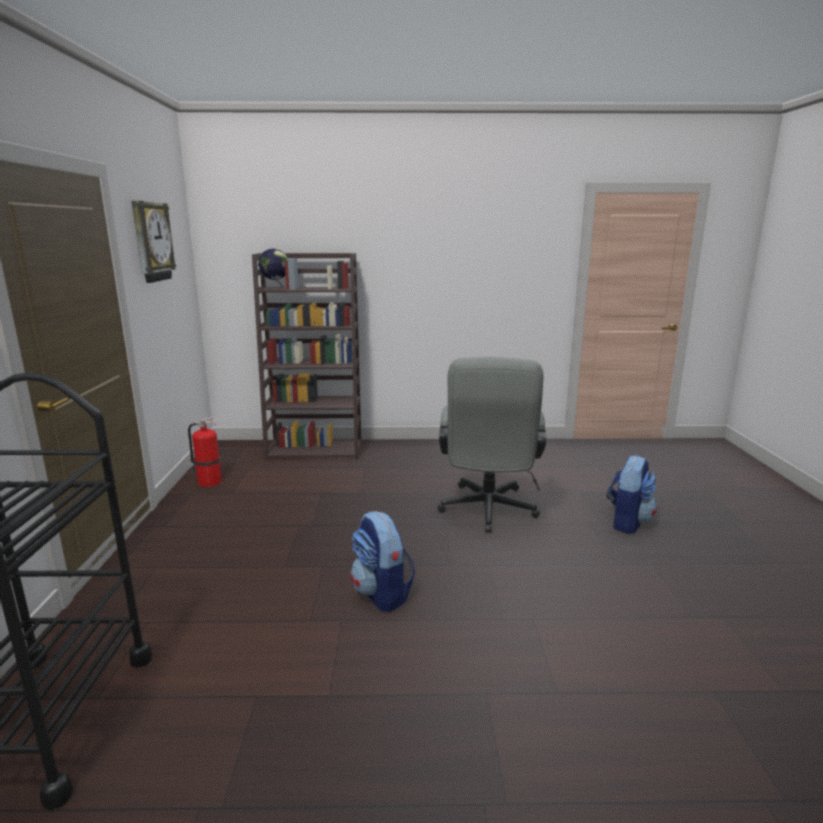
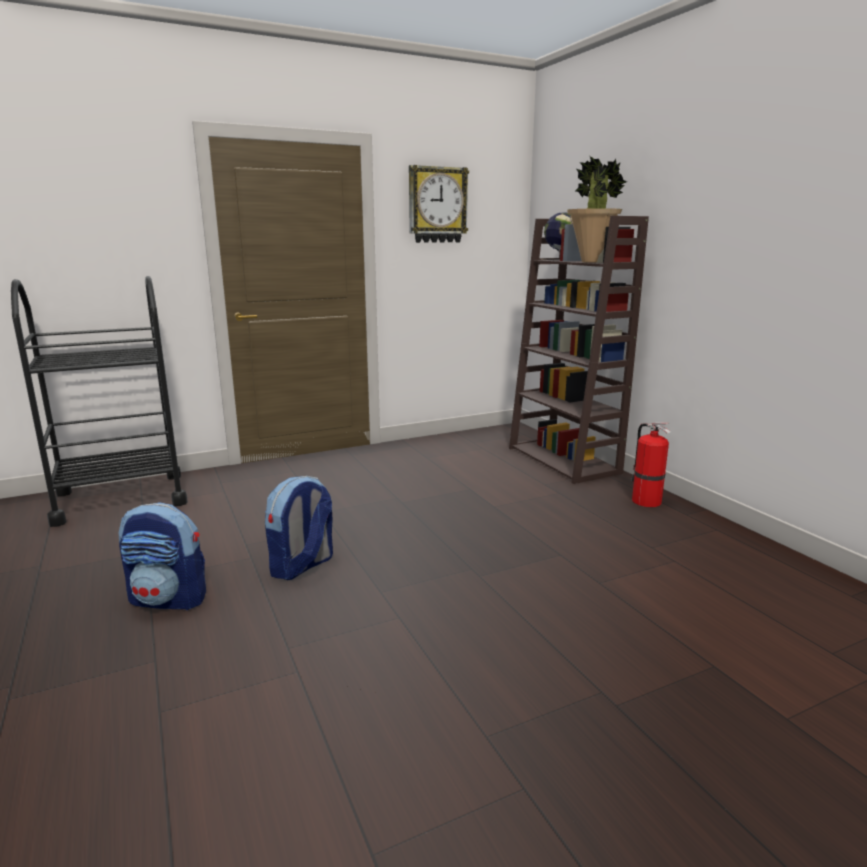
camera: 65 degrees right, 0 degrees up
(208, 482) = (437, 444): fire extinguisher -> fire extinguisher (645, 500)
(322, 288) = (590, 262): none -> potted plant
(487, 512) = (535, 591): grey office chair -> none
(627, 522) = (659, 741): backpack -> backpack (169, 599)

